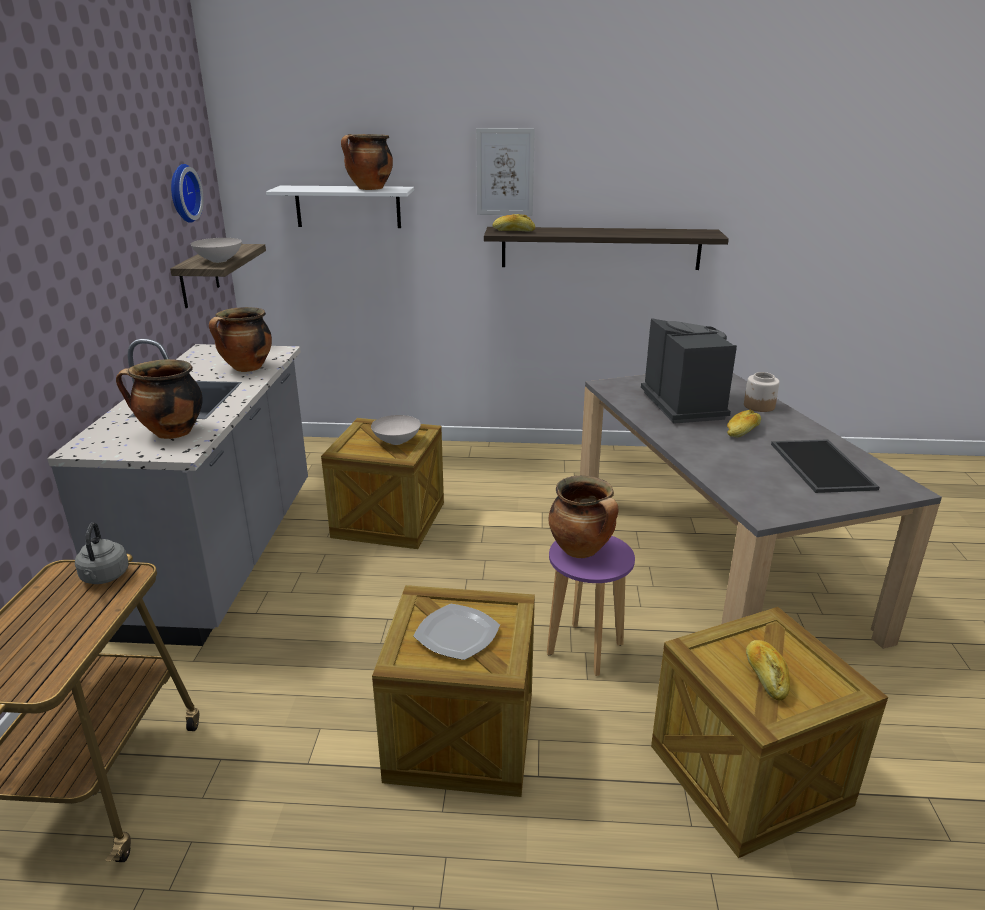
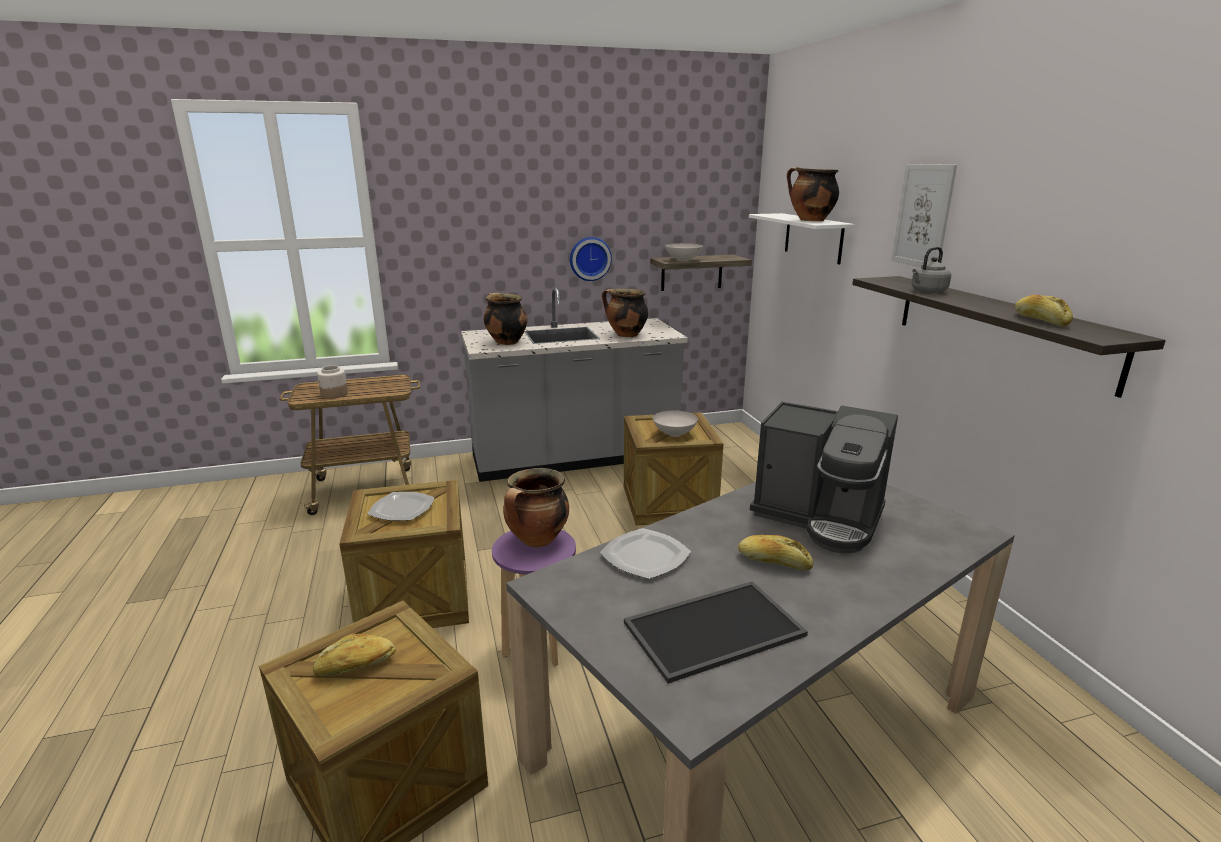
camera: 70 degrees right, 5 degrees down
(104, 577) = (393, 386): grey kettle -> grey kettle (927, 291)
(182, 193) = (690, 207): wall clock -> wall clock (589, 258)
(513, 231) = (895, 282): bread -> bread (1040, 320)
(685, 405) = (819, 518): coffee machine -> coffee machine turned 60 degrees clockwise
(727, 470) = (644, 556): none -> plate
(759, 406) = (884, 572): jar -> jar (334, 394)

